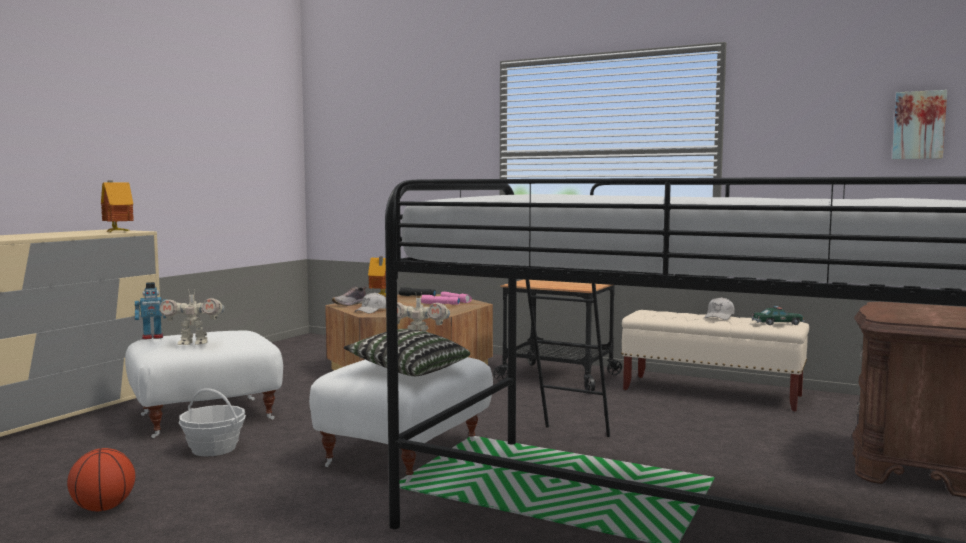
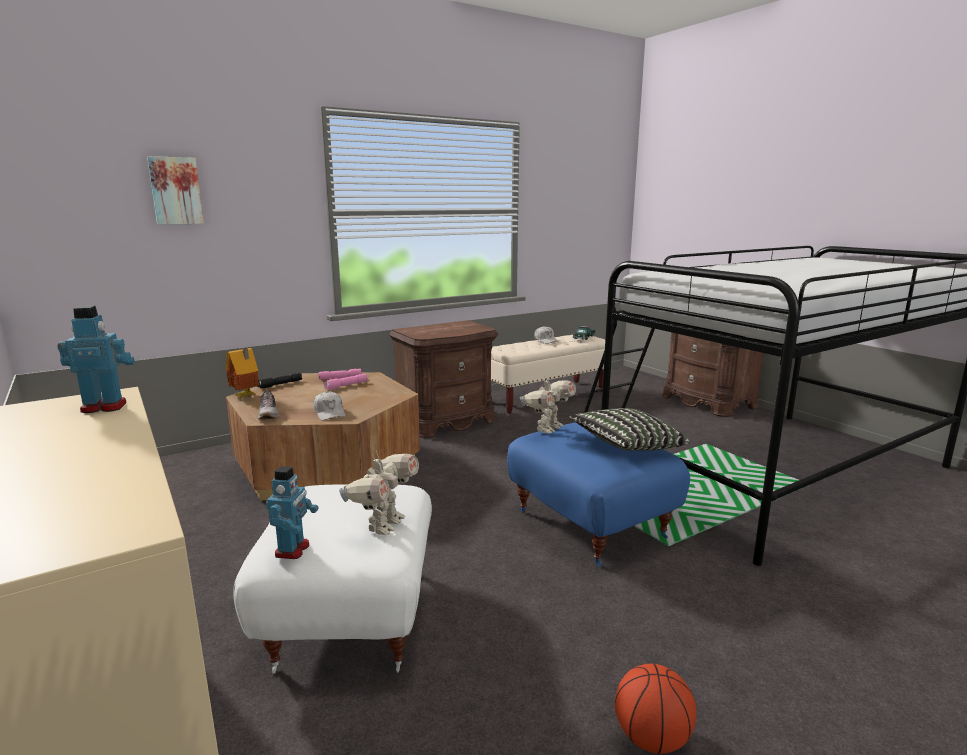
camera: 60 degrees left, 10 degrees up
(117, 232) = (104, 407): toy house -> toy robot
(214, 449) = (490, 626): basket -> none
(406, 454) = (592, 523): white ottoman -> blue ottoman
(559, 377) = (448, 421): cart -> brown nightstand
(918, 125) = (615, 197): picture -> picture (175, 191)

